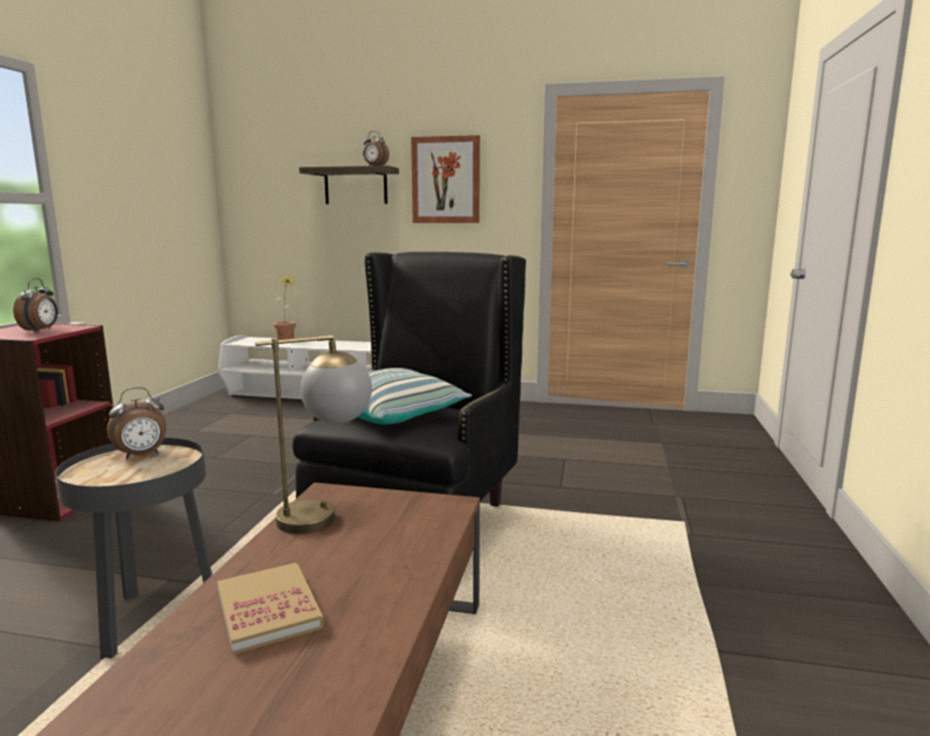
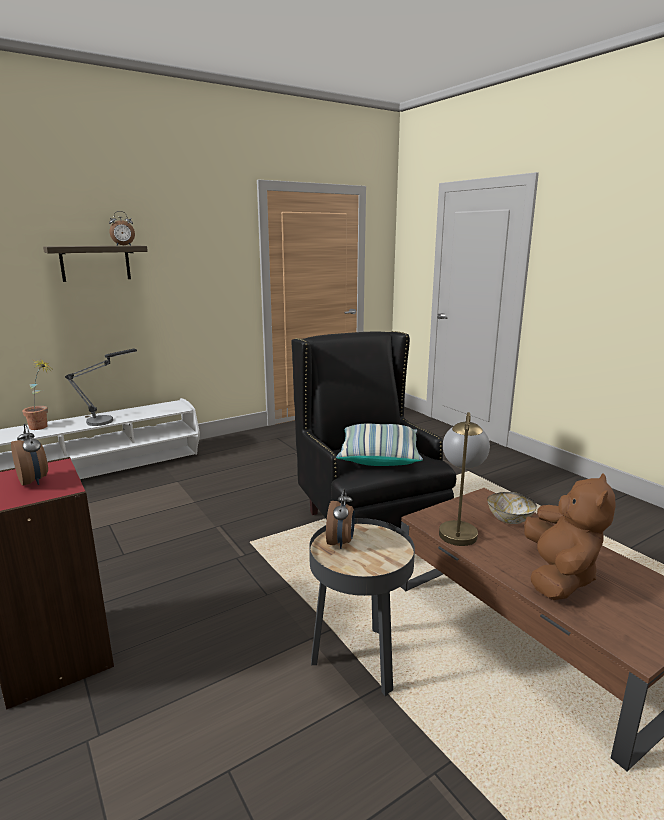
camera: 45 degrees left, 5 degrees up
(268, 610) = (558, 576): book -> brown plush toy
(336, 346) = (107, 419): none -> table lamp
(403, 536) = (510, 519): none -> bowl
(446, 180) = (184, 256): picture -> none

